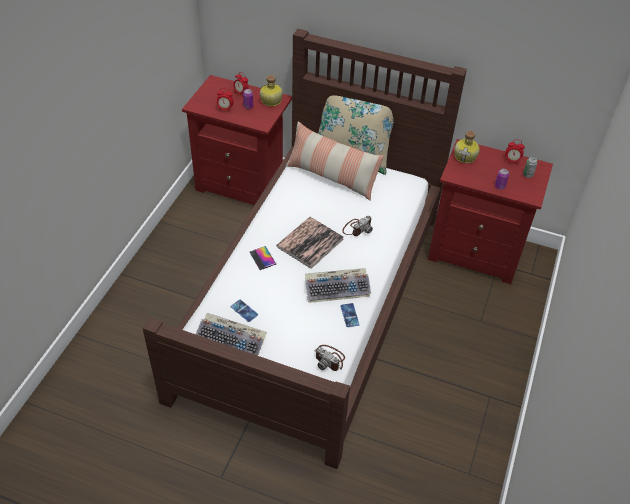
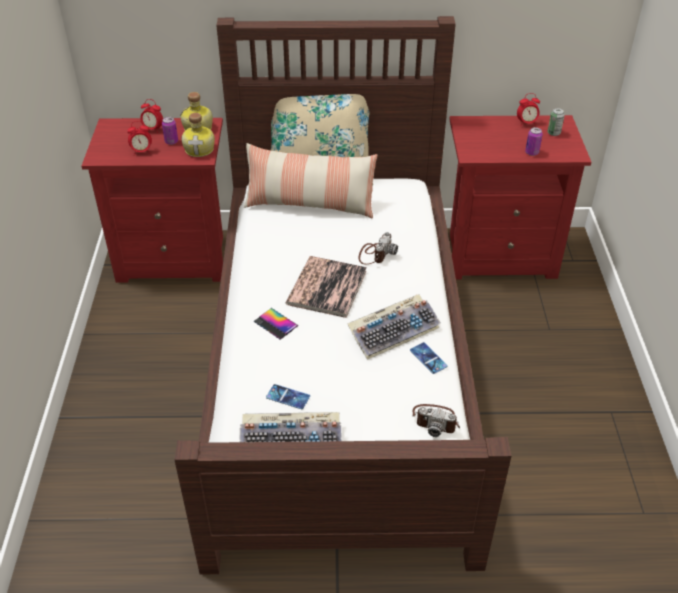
camera: 20 degrees left, 5 degrees down
(466, 156) = (472, 131): bottle -> bottle (200, 149)

